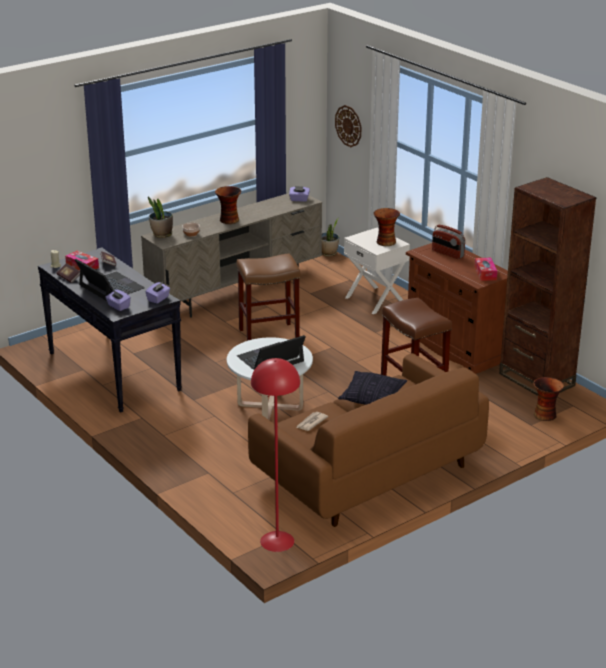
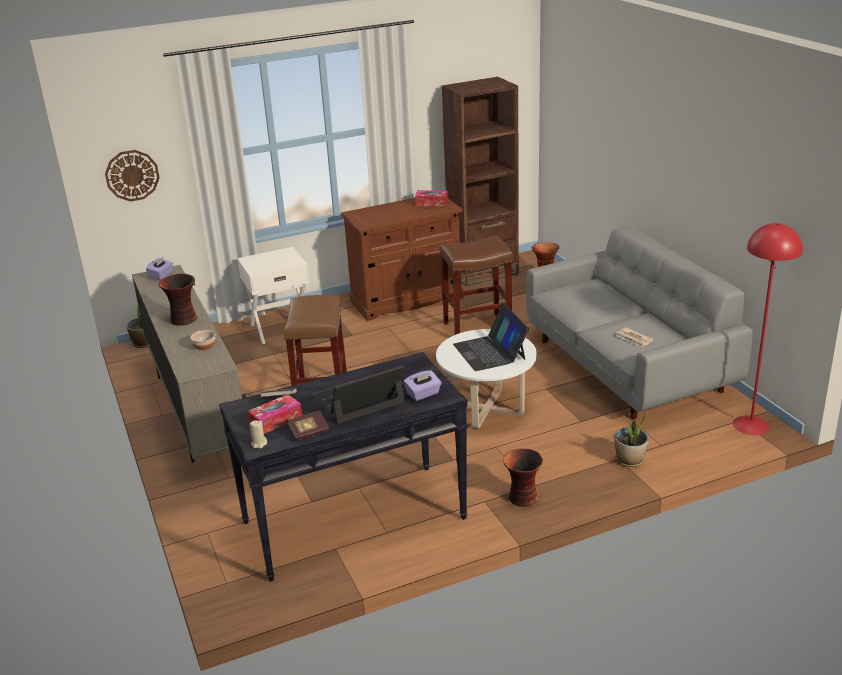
camera: 75 degrees left, 0 degrees up
(158, 299) = (413, 365): purple tissue box -> none
(161, 234) = (189, 366): potted plant -> potted plant (630, 460)
(367, 472) = (627, 366): brown sofa -> grey sofa
(372, 398) = (589, 306): pillow -> none
(385, 242) = (279, 257): vase -> vase (522, 498)
(447, 253) = (377, 213): radio -> none

